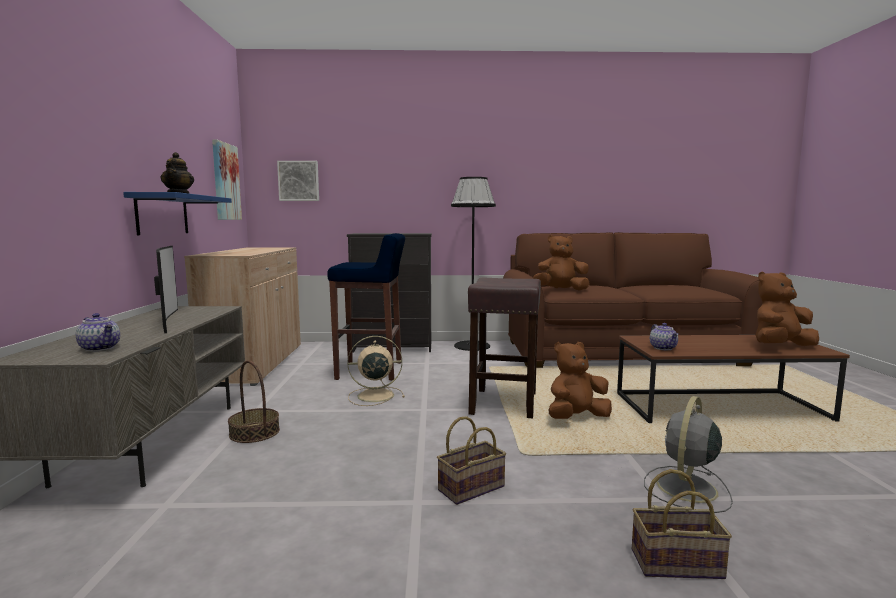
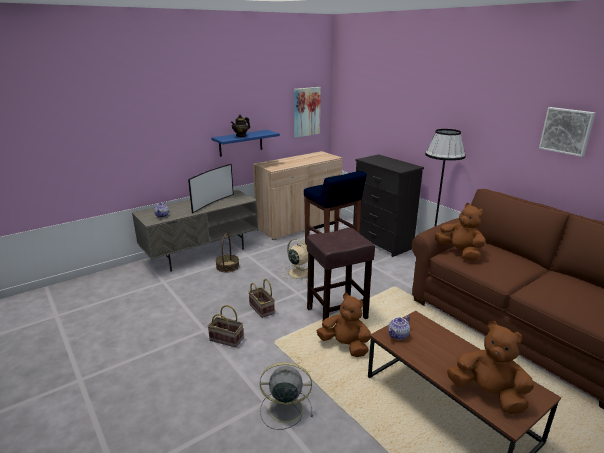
camera: 55 degrees right, 15 degrees up
(299, 181) = (355, 110): picture -> picture (566, 131)
(678, 562) = (207, 416): basket -> basket (262, 309)

